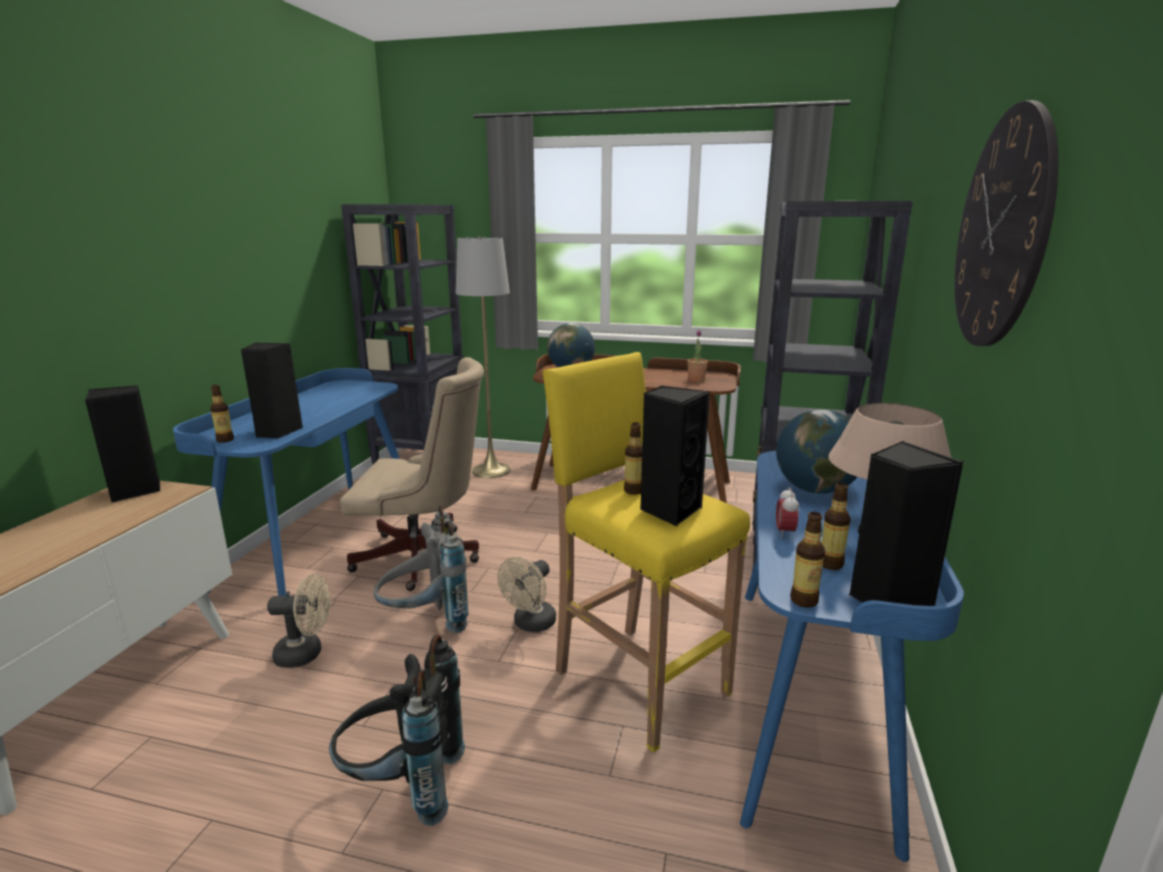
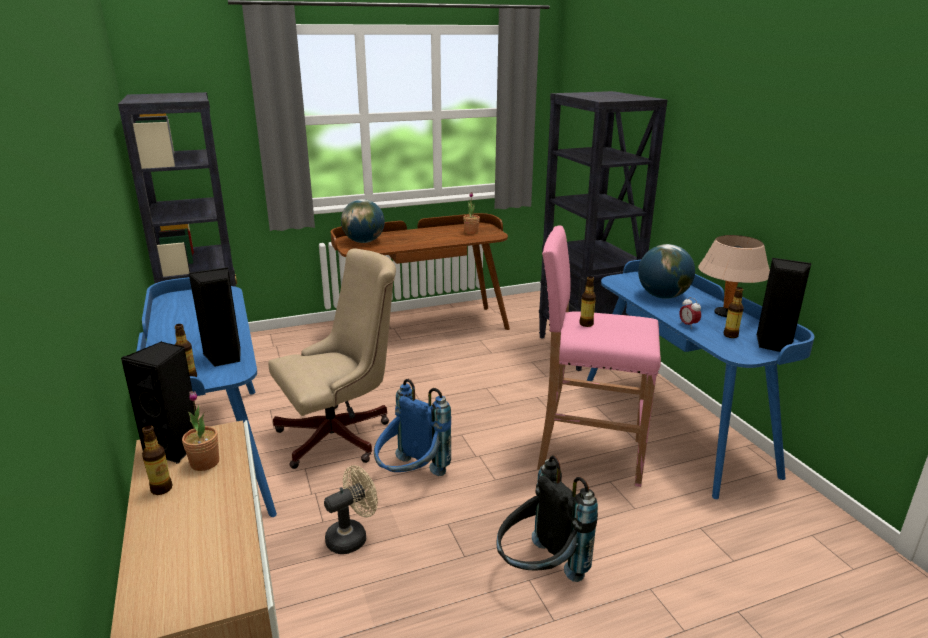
camera: 35 degrees left, 5 degrees up
(125, 508) = (205, 463): none -> potted plant
(426, 622) = (410, 477): grey backpack -> blue backpack
(491, 470) = (293, 349): grey floor lamp -> none
(530, 624) = (484, 449): beige fan -> none
(638, 680) = (587, 454): yellow stool -> pink stool
(669, 510) = (626, 330): black speaker -> none
(804, 600) = (748, 357): bottle -> bottle (161, 489)
(1001, 230) = (788, 135): wall clock -> none

